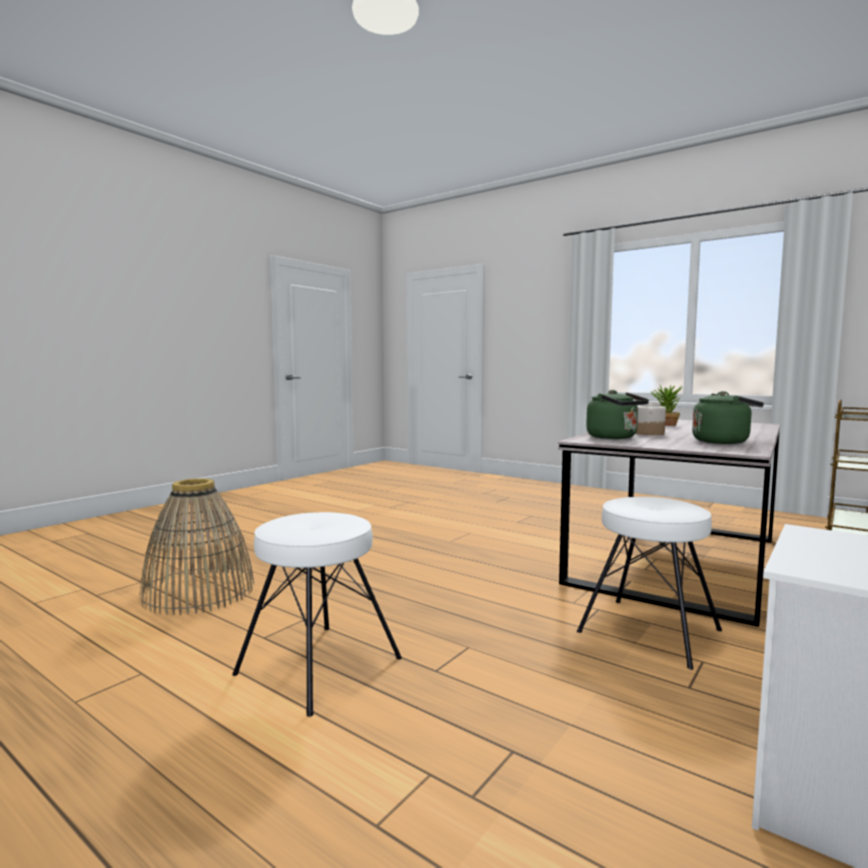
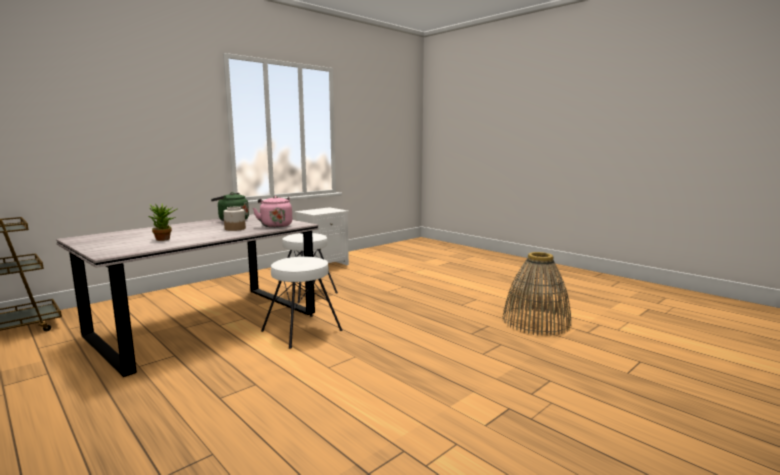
camera: 170 degrees left, 5 degrees up
(318, 665) = (448, 290): white stool -> white stool (302, 331)
(614, 438) = (275, 225): green kettle -> pink kettle

